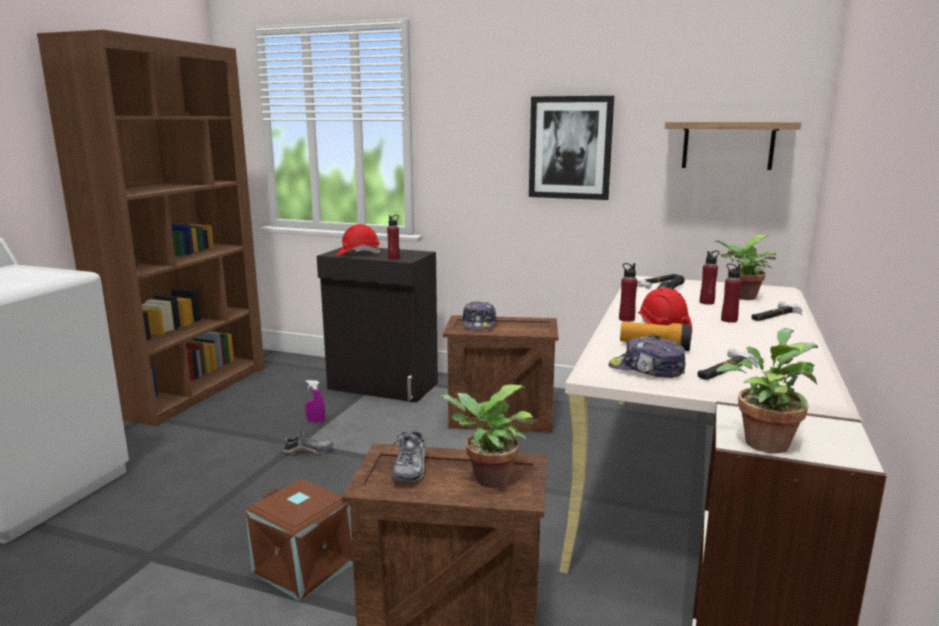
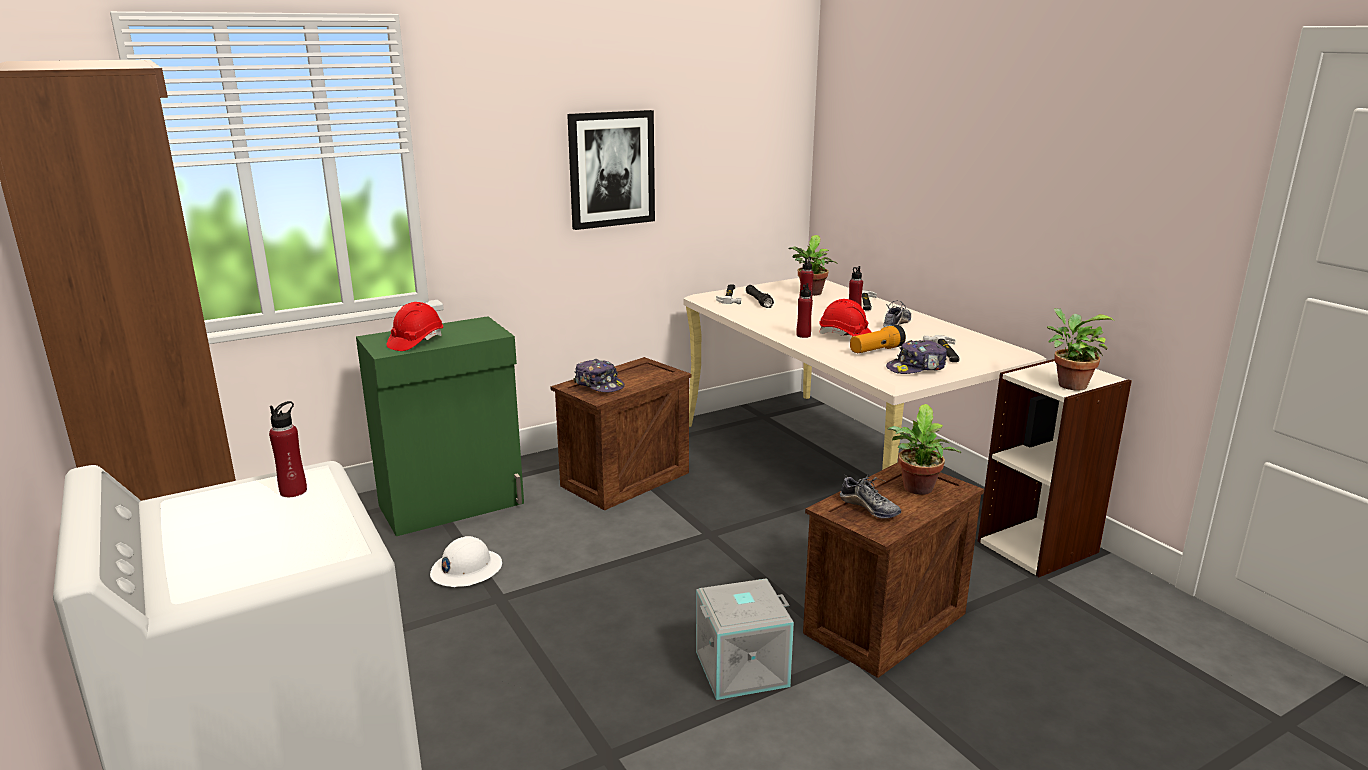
camera: 50 degrees left, 5 degrees up
(305, 566) = (742, 667): brown storage box -> grey storage box
(308, 451) = (528, 597): shoe -> shoe (896, 324)
(315, 421) = (466, 570): purple spray bottle -> white hard hat
(383, 386) = (453, 505): black cabinet -> green cabinet
(394, 258) = (478, 336): red bottle -> red bottle (293, 491)
(728, 145) = (748, 154): shelf -> none

